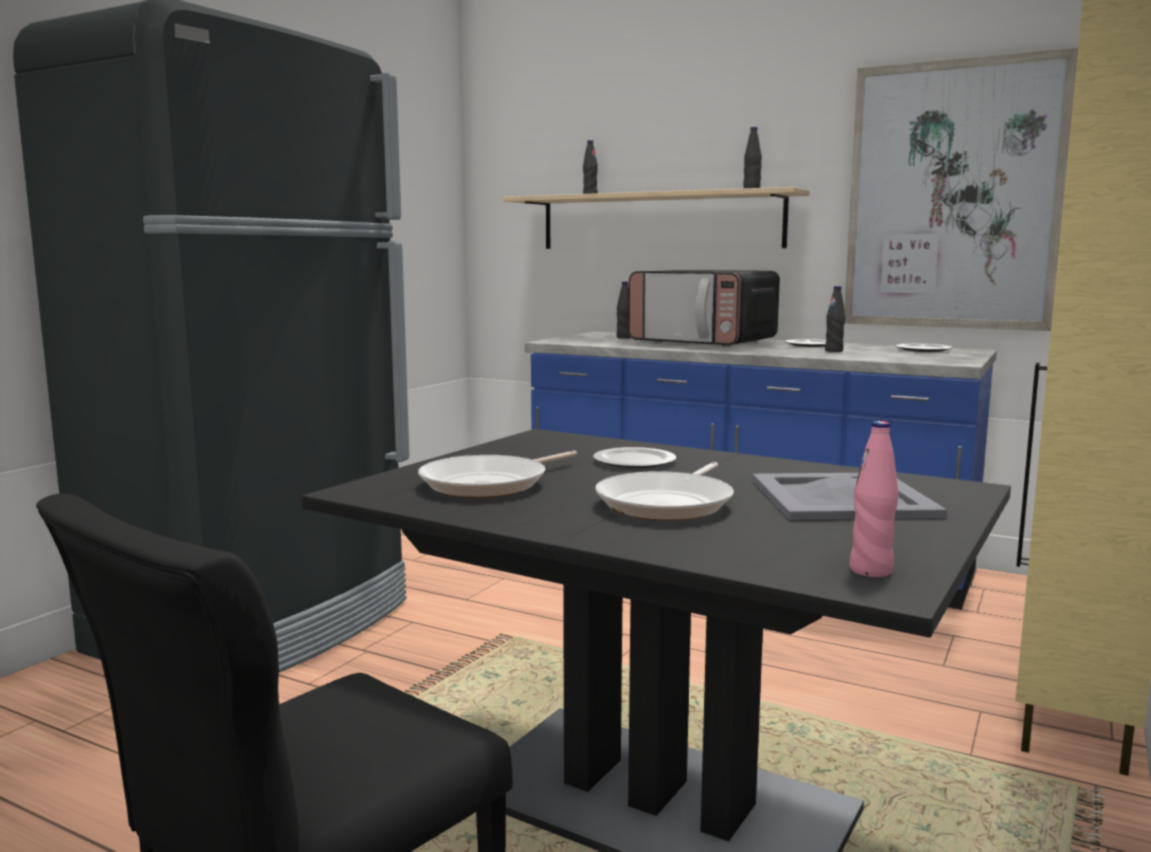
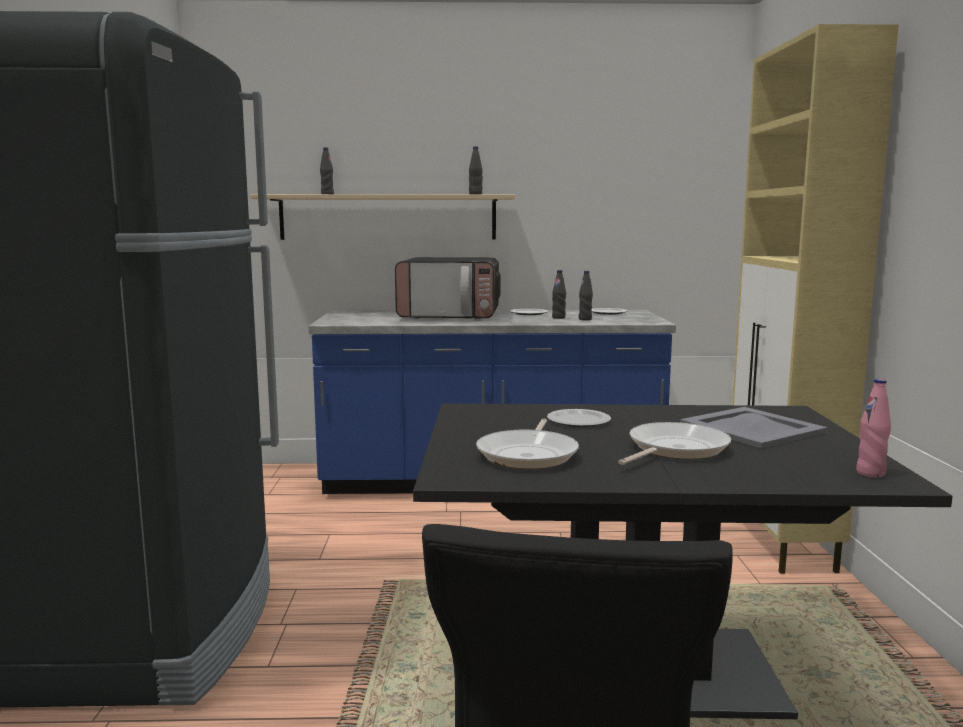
camera: 30 degrees left, 0 degrees up
(624, 338) = (377, 315): black bottle -> black bottle (585, 319)
(668, 503) = (674, 449): frying pan -> frying pan turned 135 degrees counterclockwise
(952, 196) = (613, 203): picture -> none

